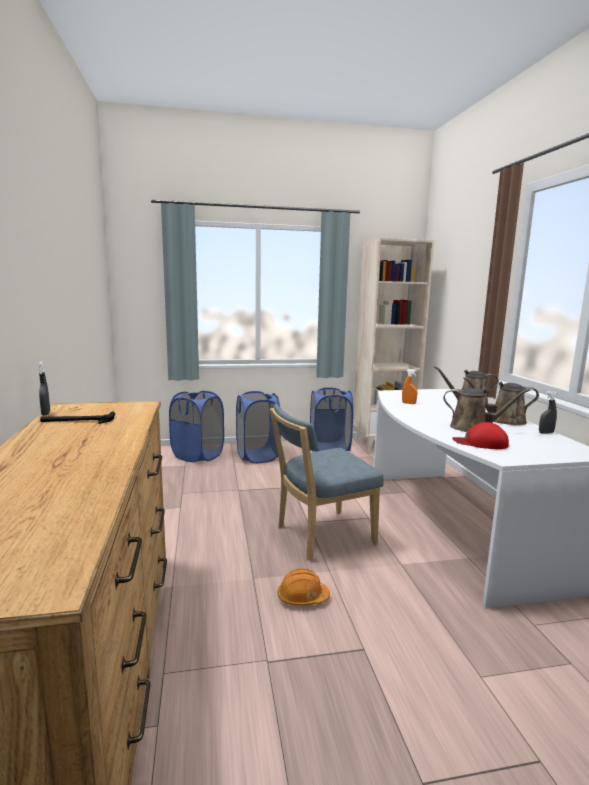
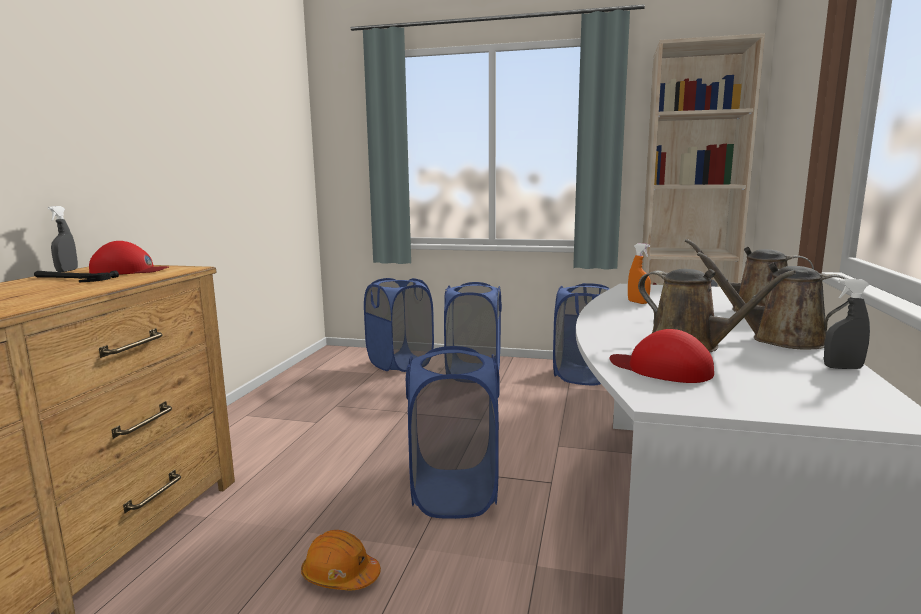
camera: 25 degrees right, 0 degrees up
(103, 409) = (129, 271): none -> red cap
(321, 535) = (454, 493): blue chair -> blue laundry basket

